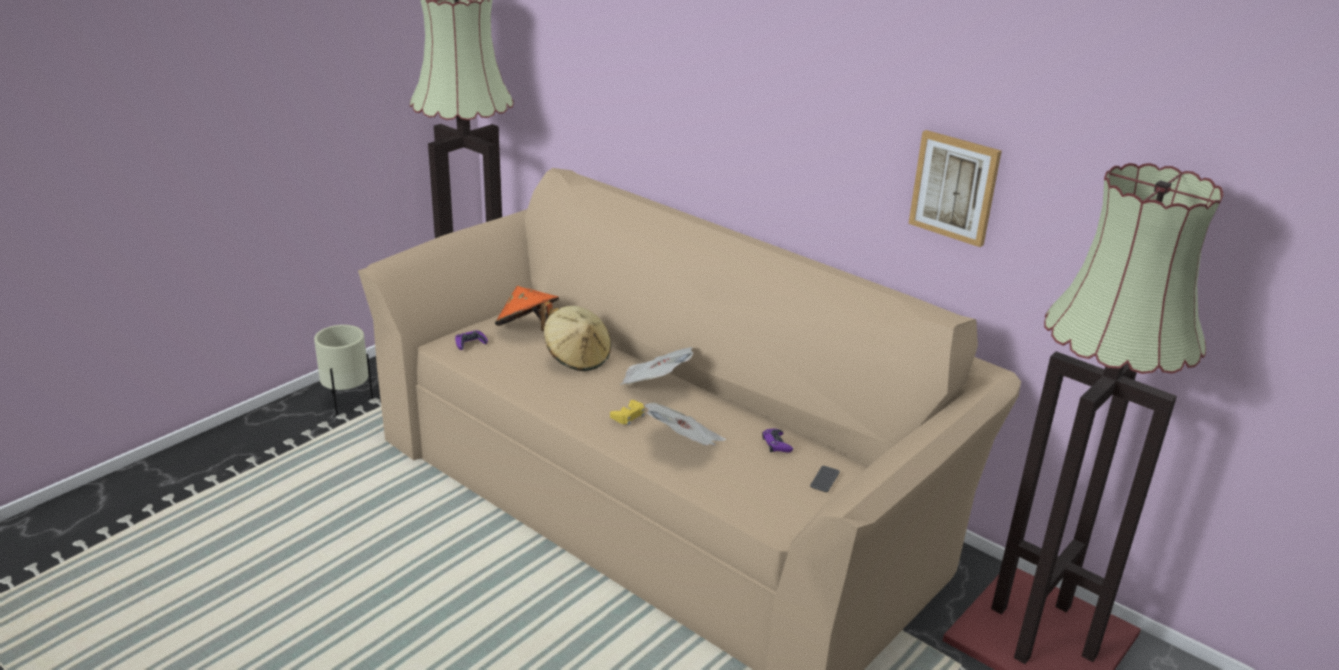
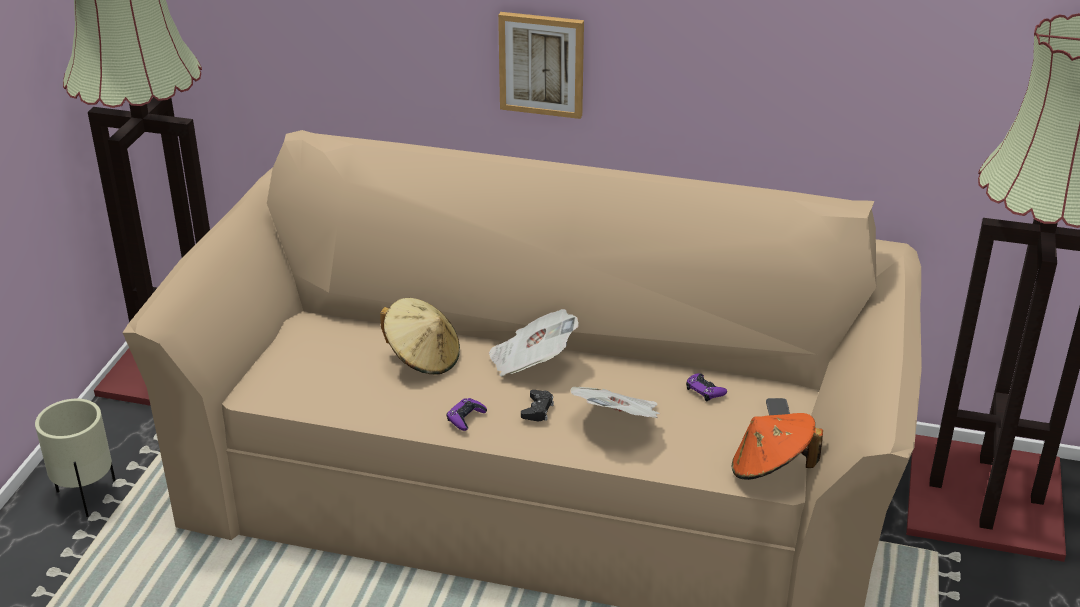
camera: 25 degrees left, 5 degrees up
(470, 343) = (283, 379): purple game controller -> purple game controller (466, 417)
(527, 330) = (333, 341): orange hat -> orange hat (771, 469)
(628, 416) = (537, 410): yellow game controller -> black game controller
(955, 187) = (820, 66): picture -> picture (542, 64)

